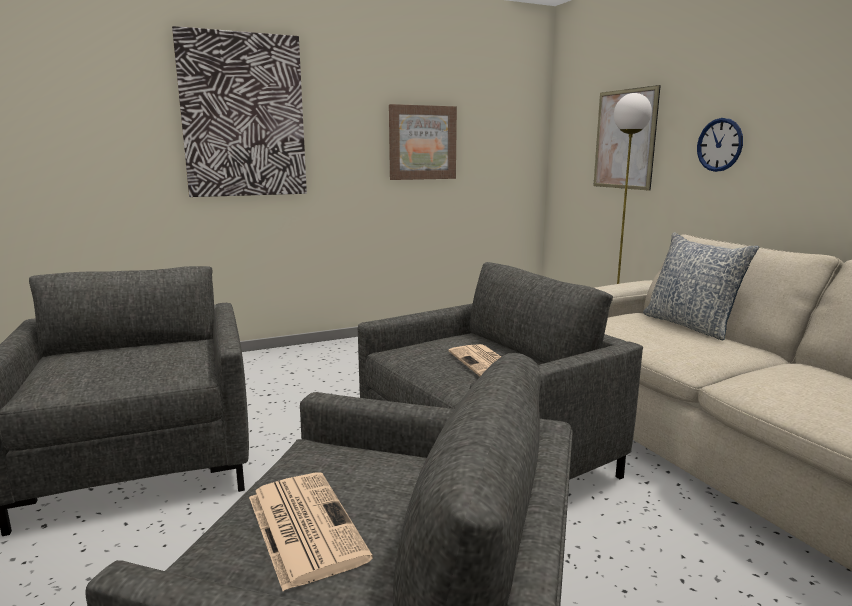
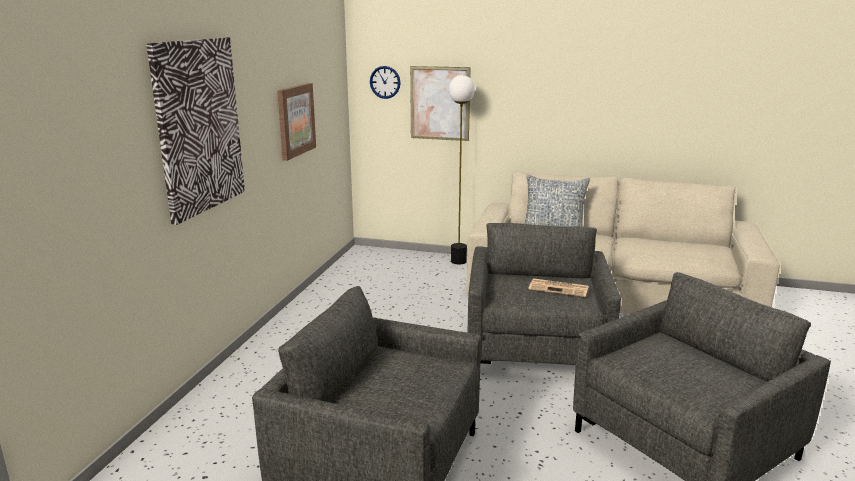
camera: 50 degrees left, 5 degrees up
(303, 526) = (693, 377): newspaper -> none
(719, 145) = (523, 111): wall clock -> wall clock (385, 82)

